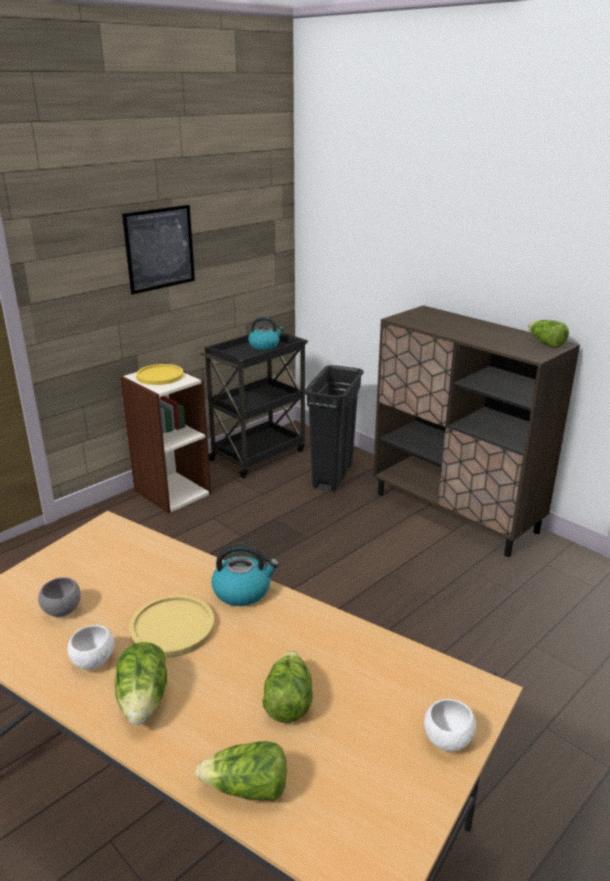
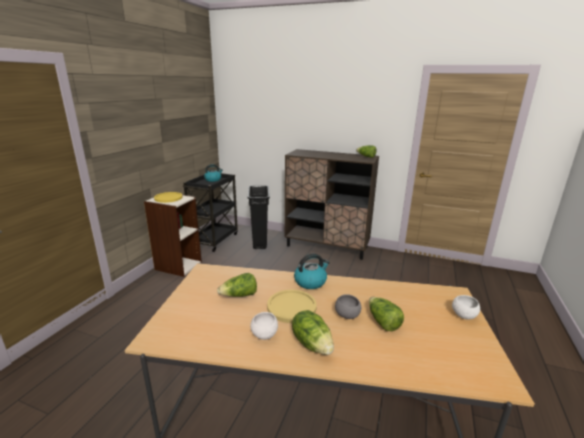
camera: 25 degrees left, 5 degrees down
(62, 610) = (219, 316): grey bowl -> grey bowl (347, 315)
(160, 248) = (158, 126): picture -> none
(247, 789) = (406, 366): lettuce -> lettuce (239, 296)

